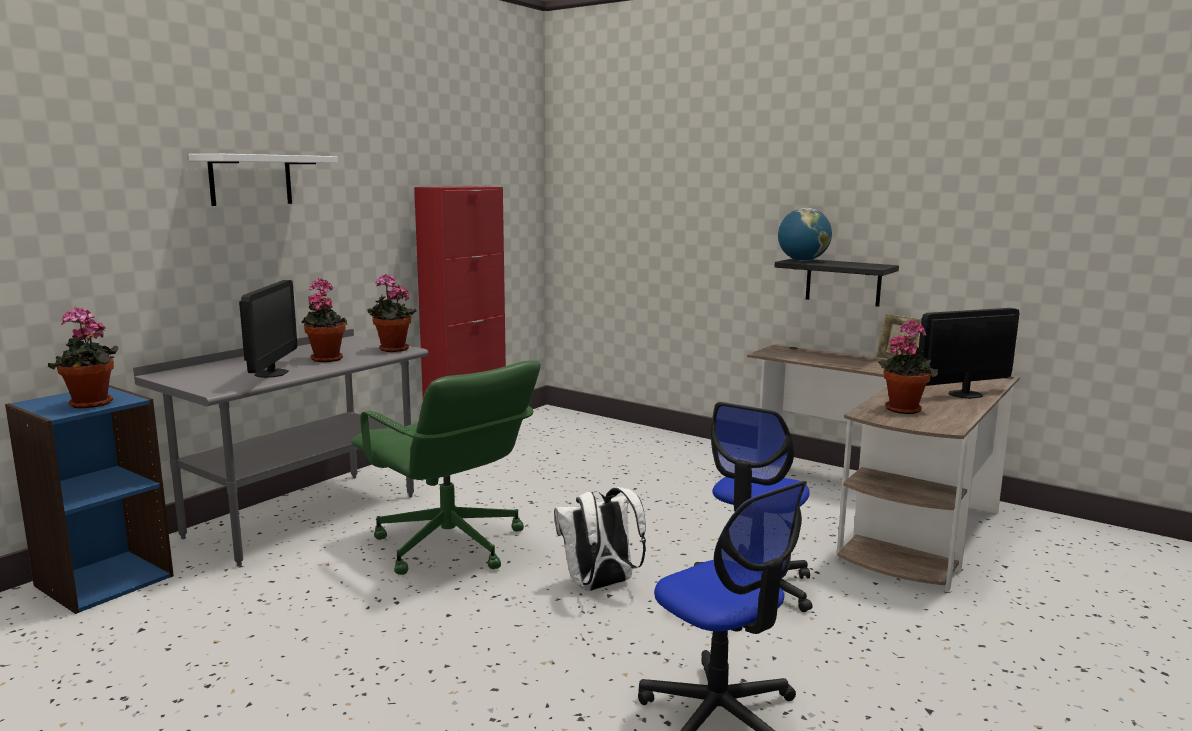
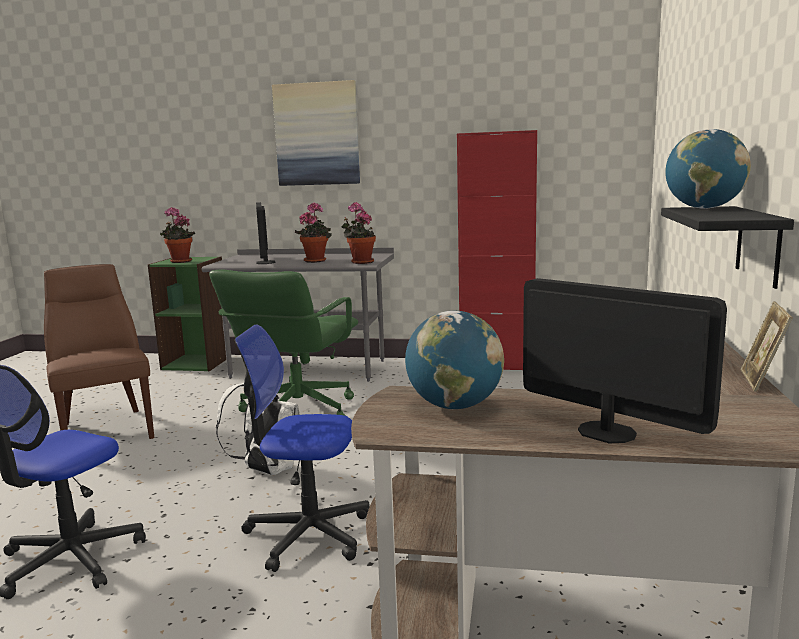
camera: 65 degrees right, 0 degrees up
(104, 580) = (197, 363): blue bookcase -> green bookcase
(250, 180) = (317, 134): white shelf -> picture
(271, 373) = (265, 262): monitor -> monitor turned 105 degrees clockwise
(313, 679) = (105, 429): none -> brown chair
(903, 408) = (454, 406): potted plant -> globe

